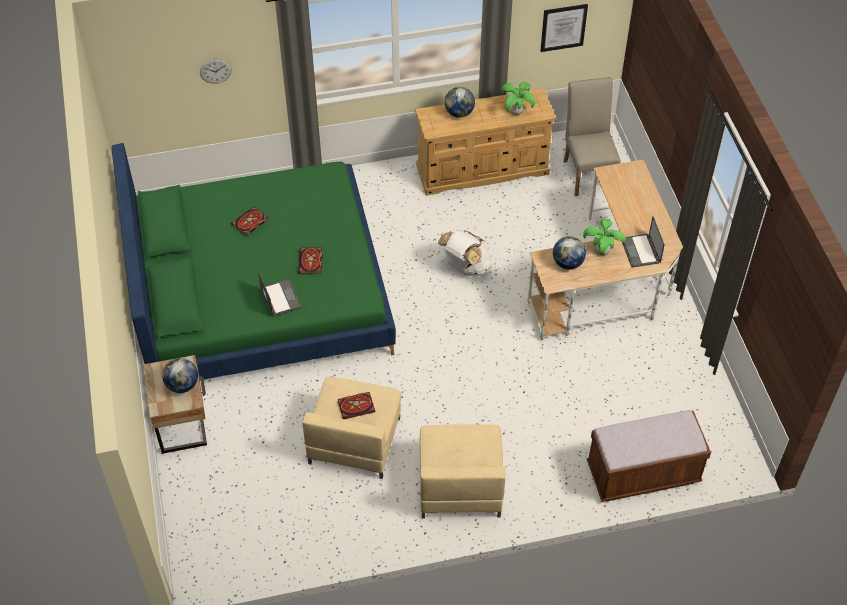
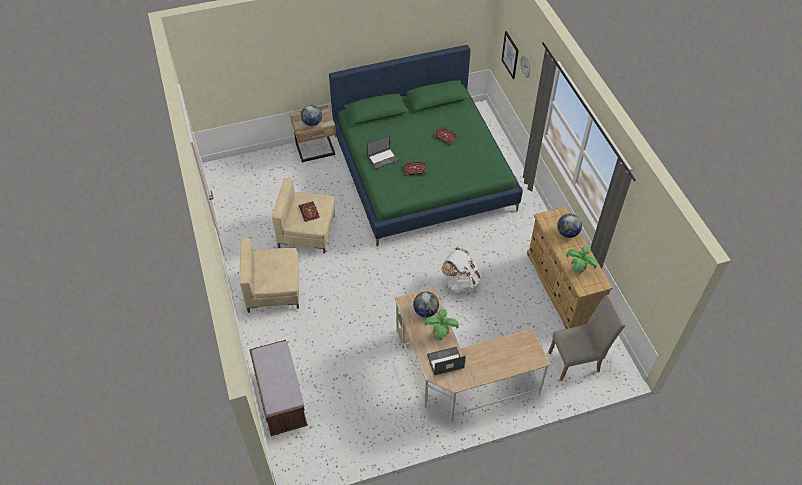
camera: 85 degrees right, 0 degrees up
(563, 27) = (645, 266): picture -> picture (510, 55)

